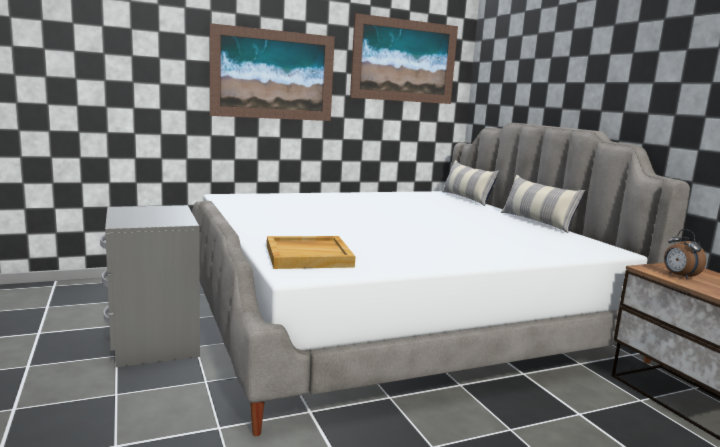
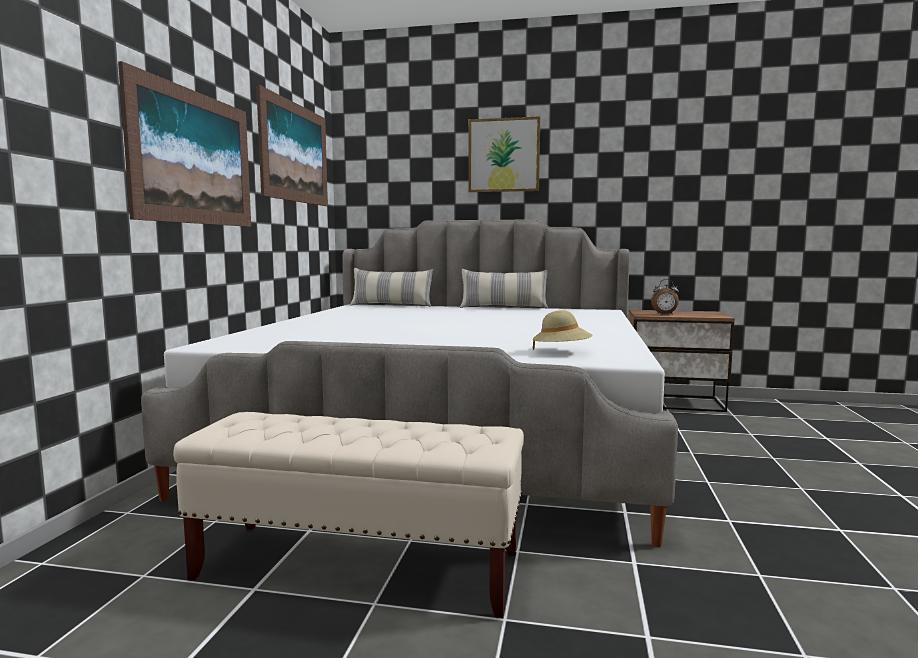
camera: 55 degrees left, 5 degrees down
(153, 341) = (359, 567): grey nightstand -> beige bench
(309, 256) = (562, 352): beige tray -> beige hat
(589, 55) = (504, 155): none -> picture

